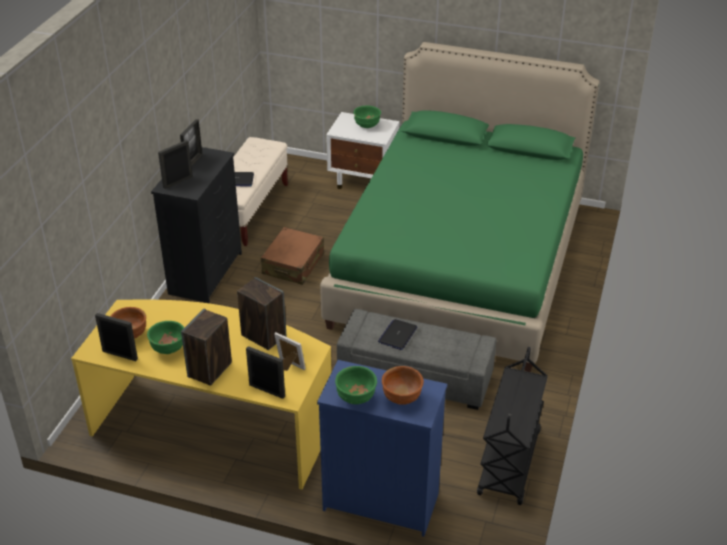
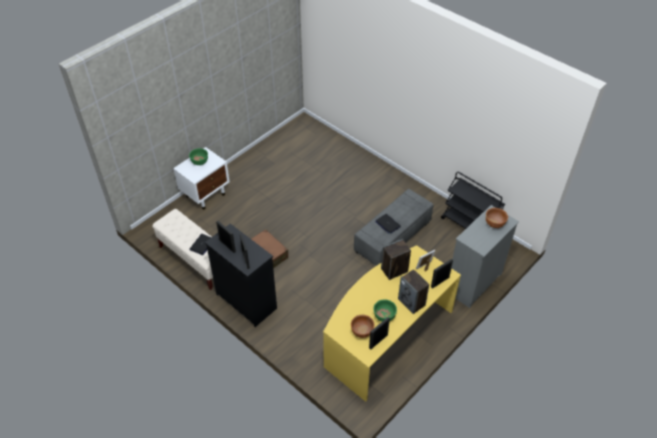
camera: 65 degrees left, 10 degrees up
(356, 398) = (487, 241): green bowl -> none
(380, 501) = (473, 283): blue dresser -> grey dresser
(460, 263) = (313, 183): green bed -> none

